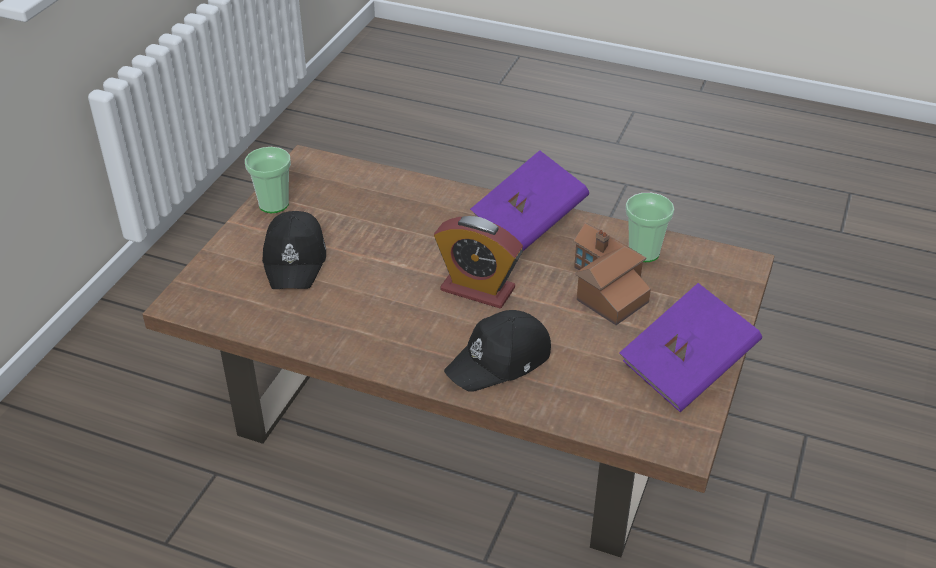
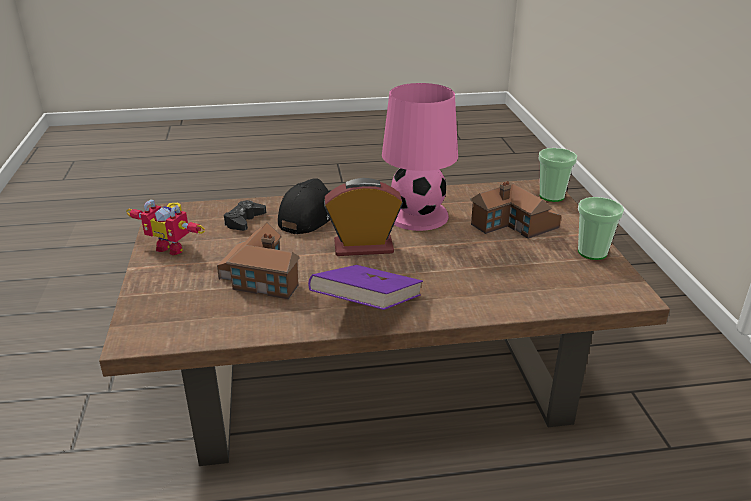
camera: 150 degrees right, 10 degrees down
(296, 259) = (514, 225): black cap -> toy house
(377, 312) = (418, 216): none -> pink table lamp
(585, 383) = (244, 221): none -> black game controller
(644, 252) = (240, 317): cup -> cup (552, 196)
(686, 368) = (173, 247): purple book -> toy robot

